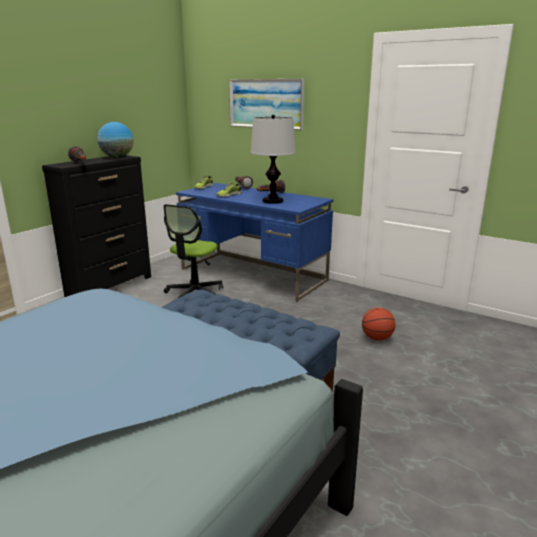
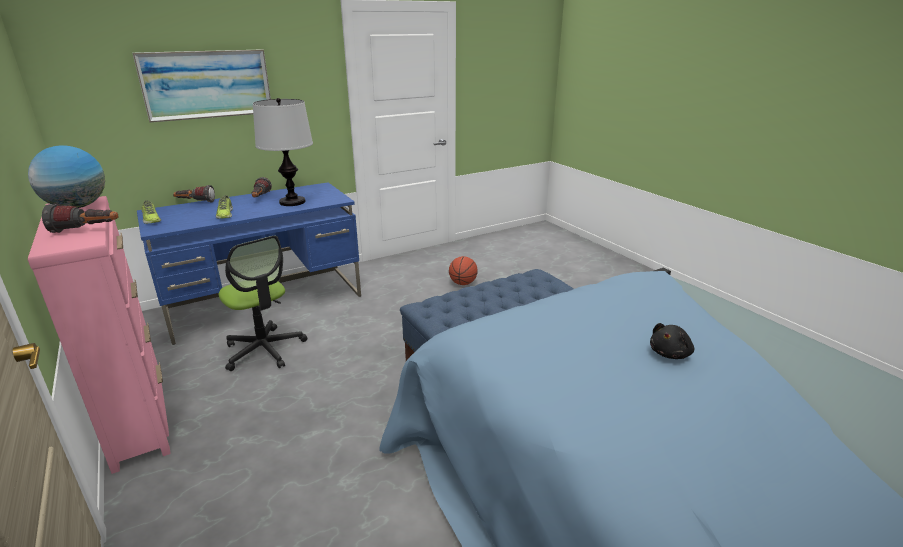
camera: 65 degrees left, 5 degrees up
(71, 384) = (670, 353): none -> black plush toy
(111, 286) = (138, 417): black dresser -> pink dresser

